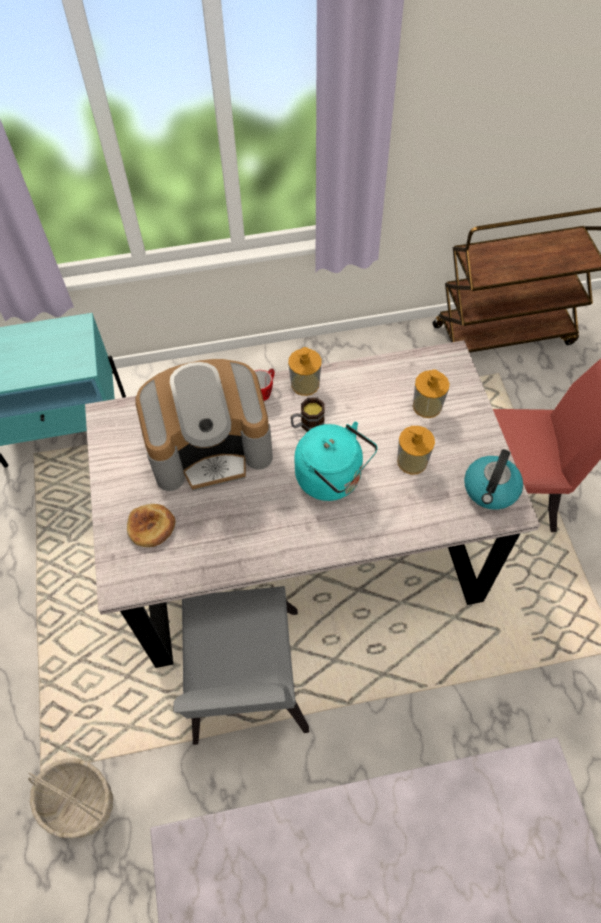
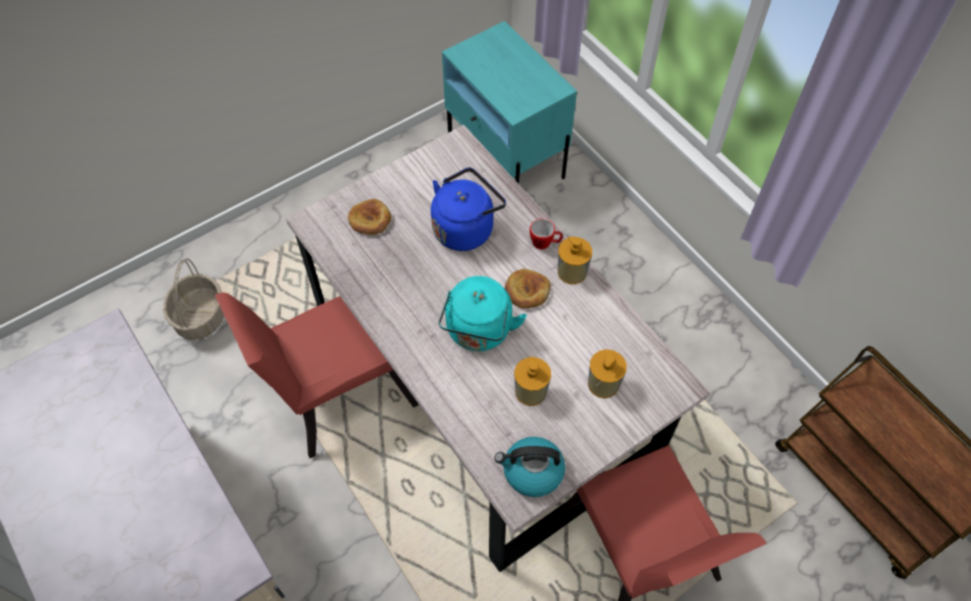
camera: 65 degrees right, 0 degrees up
(210, 447) = (465, 228): coffee machine -> blue kettle
(245, 685) = (333, 392): grey chair -> red chair
(307, 425) = (527, 291): mug -> bread

